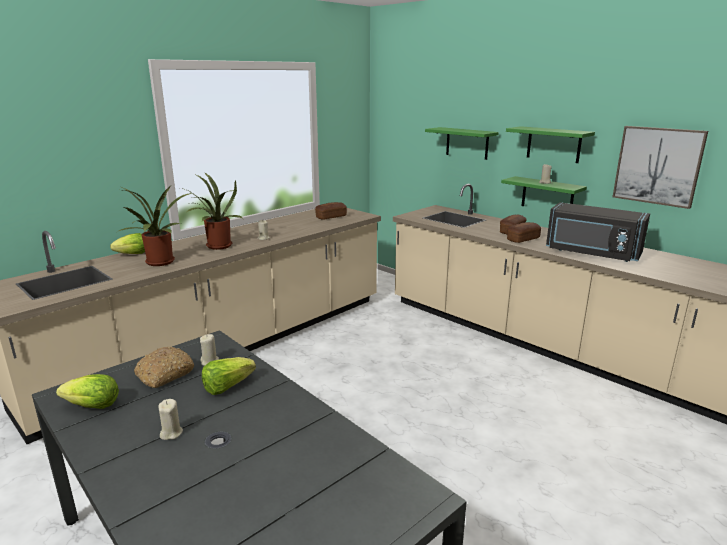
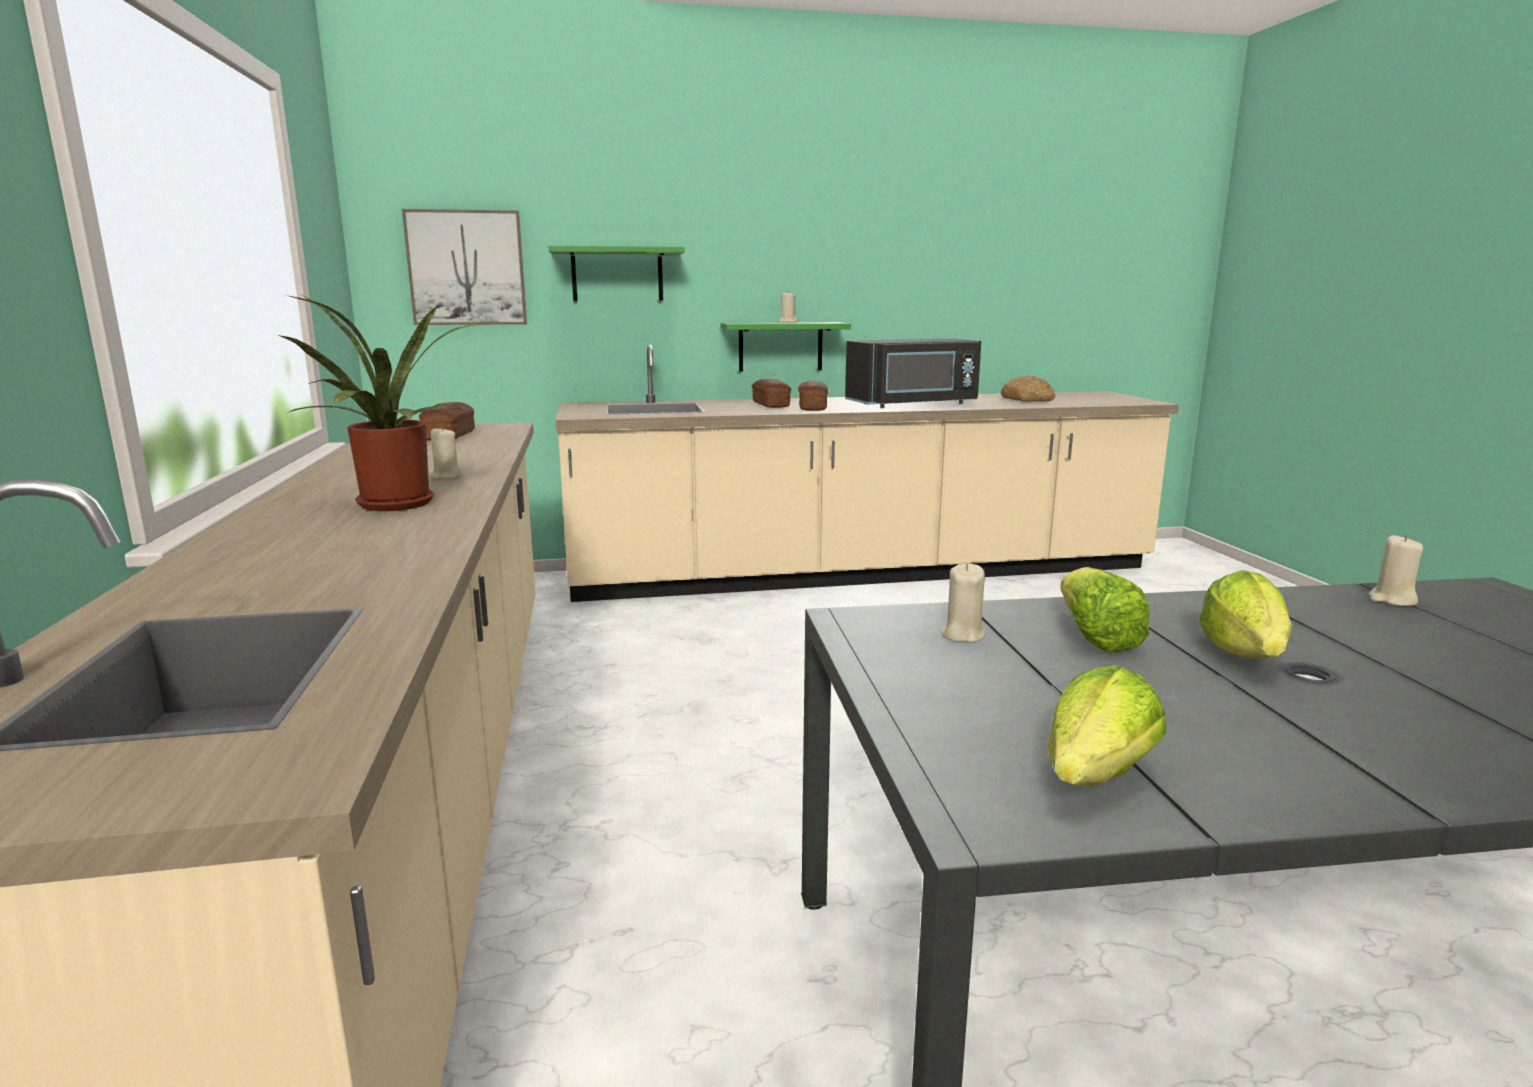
camera: 55 degrees left, 5 degrees down
(133, 254) = (197, 570): lettuce -> lettuce (1244, 654)
(160, 263) = (371, 555): potted plant -> none
(164, 374) = (984, 680): bread -> bread (1027, 399)
(171, 433) = (1273, 706): beige candle -> beige candle (1392, 600)
(553, 144) = (780, 262): green shelf -> none
(658, 166) = (928, 279): picture -> picture (466, 268)

